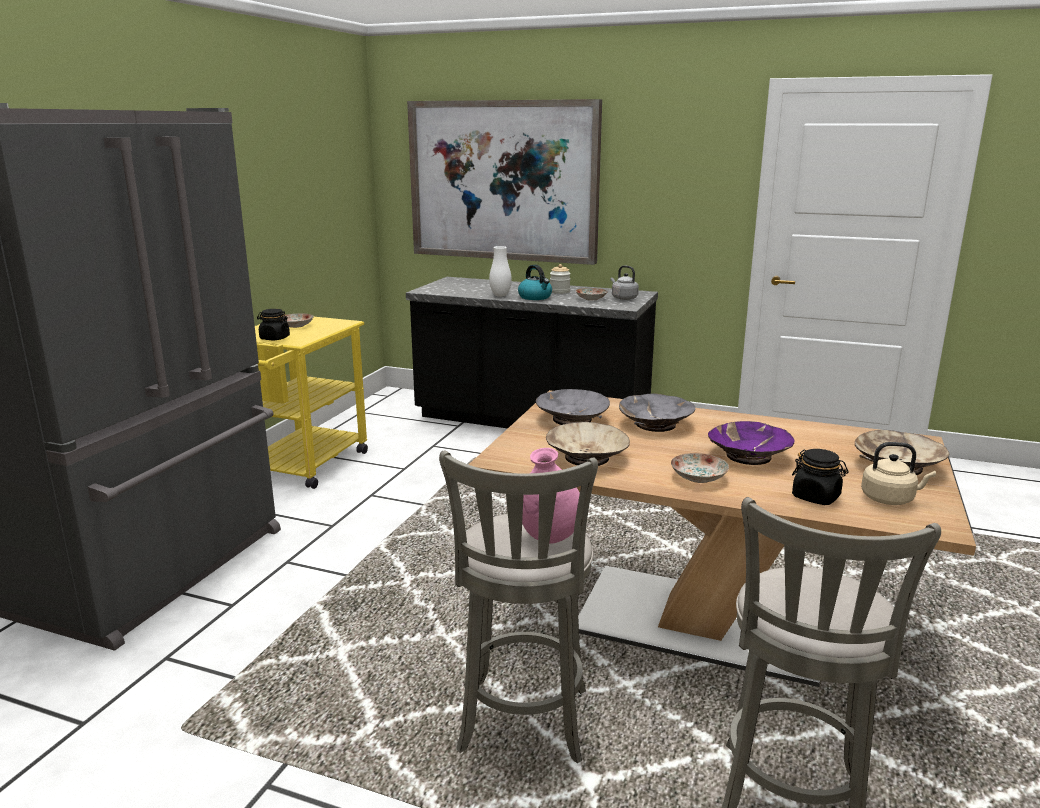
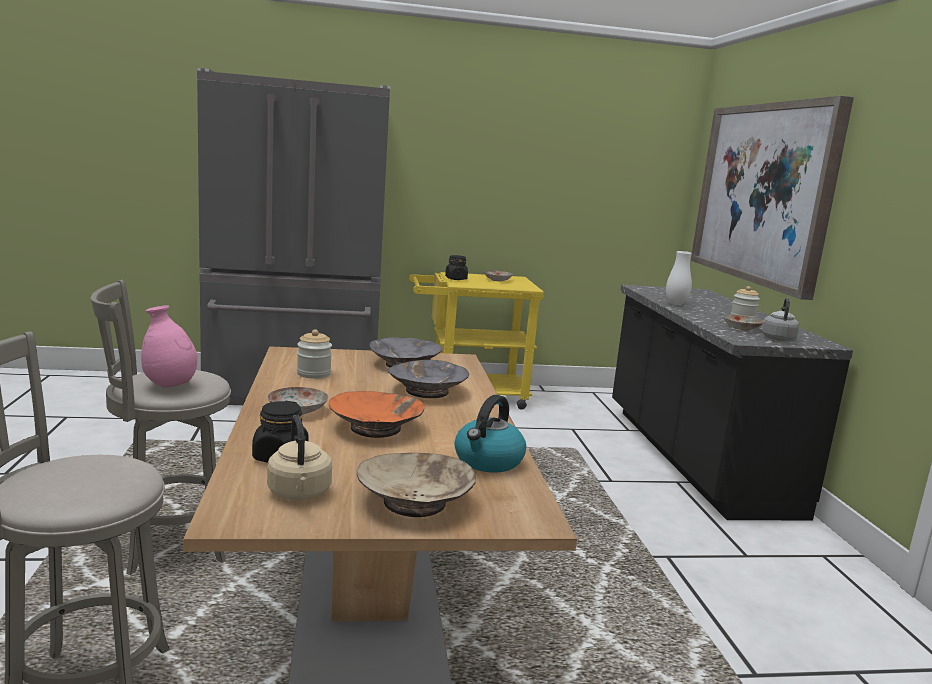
camera: 60 degrees right, 5 degrees down
(535, 297) = (697, 313): kettle -> kettle (488, 461)
(586, 458) = (314, 374): beige bowl -> jar
(749, 456) = (376, 428): purple bowl -> orange bowl

